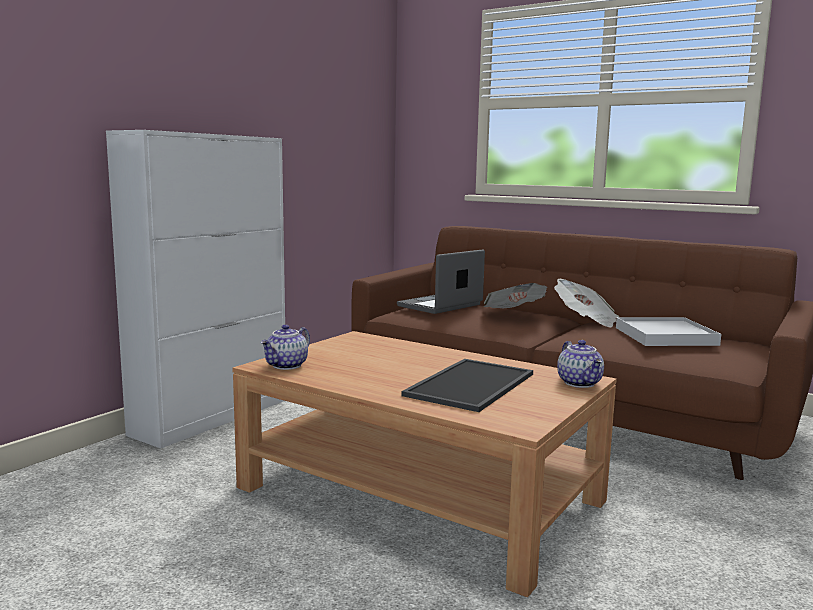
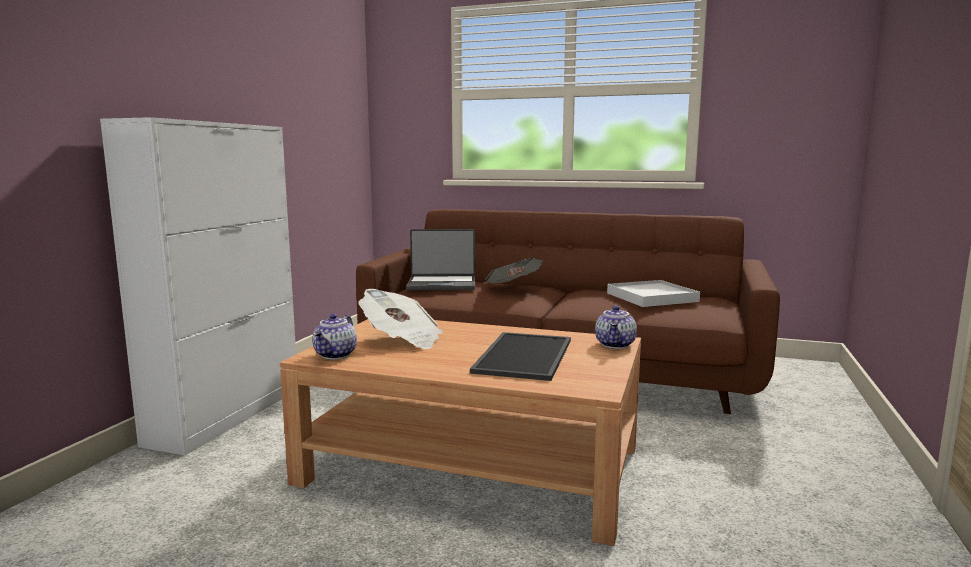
camera: 15 degrees left, 0 degrees up
(441, 306) = (442, 284): laptop -> laptop turned 120 degrees counterclockwise
(580, 383) = (616, 345): teapot -> teapot turned 45 degrees clockwise
(586, 320) = (577, 289): newspaper -> newspaper (402, 340)

